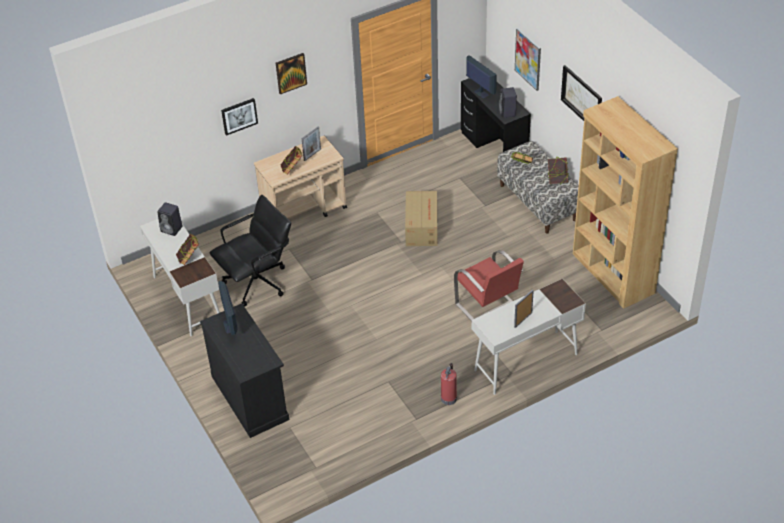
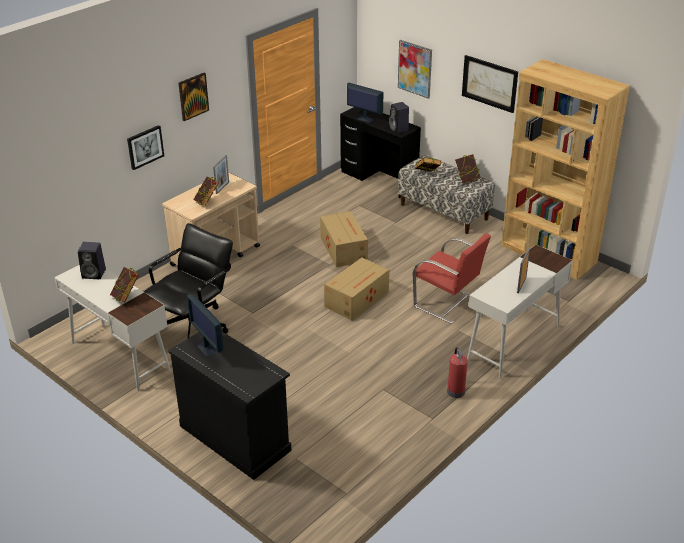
camera: 20 degrees left, 10 degrees down
(409, 285) = (358, 299): none -> cardboard box

